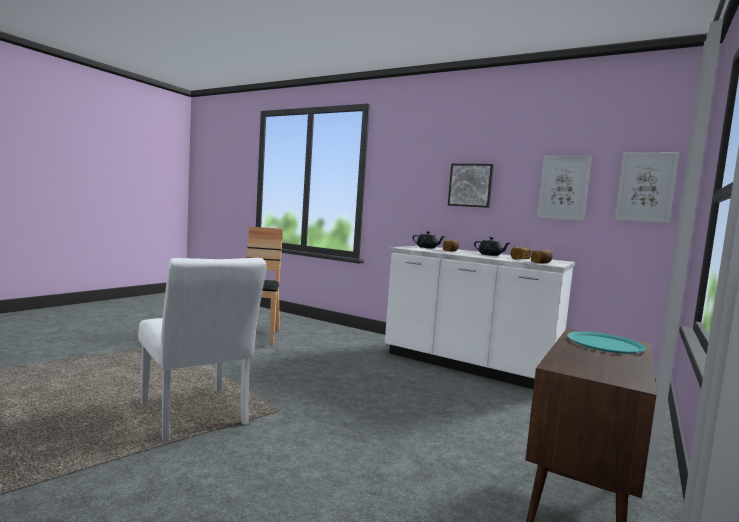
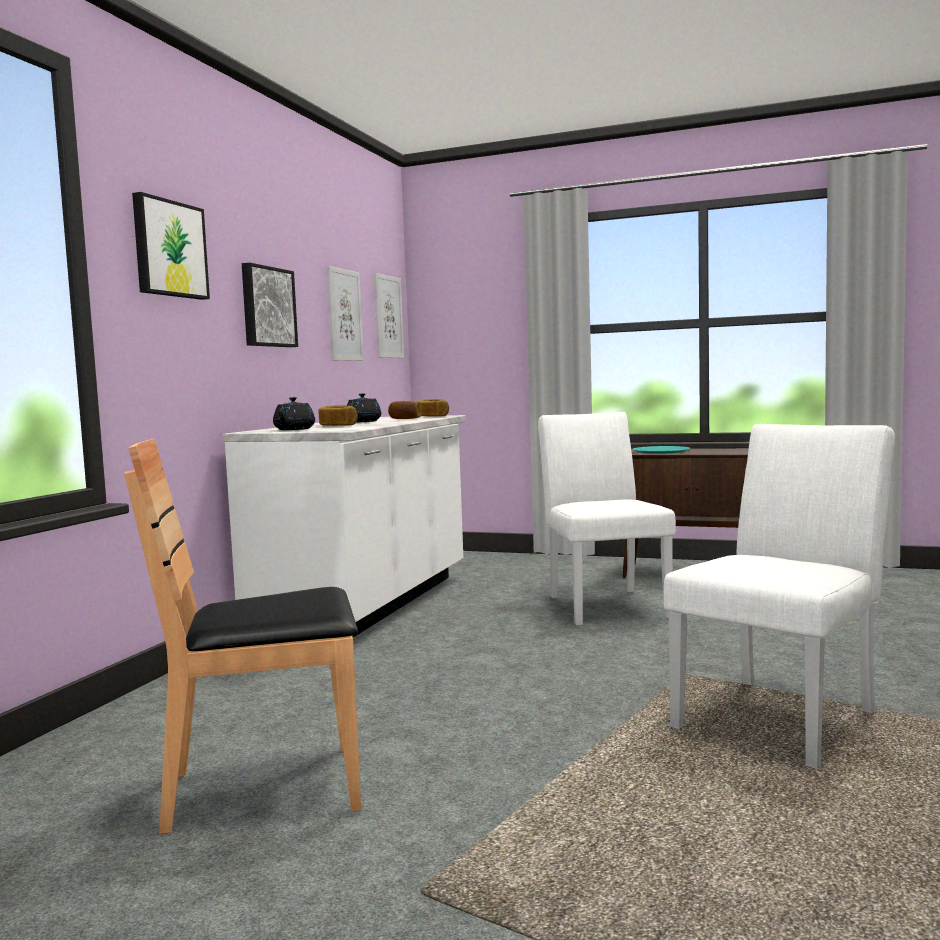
camera: 100 degrees left, 0 degrees up
(405, 163) = (169, 249): none -> picture
(454, 427) = (604, 604): none -> white chair

